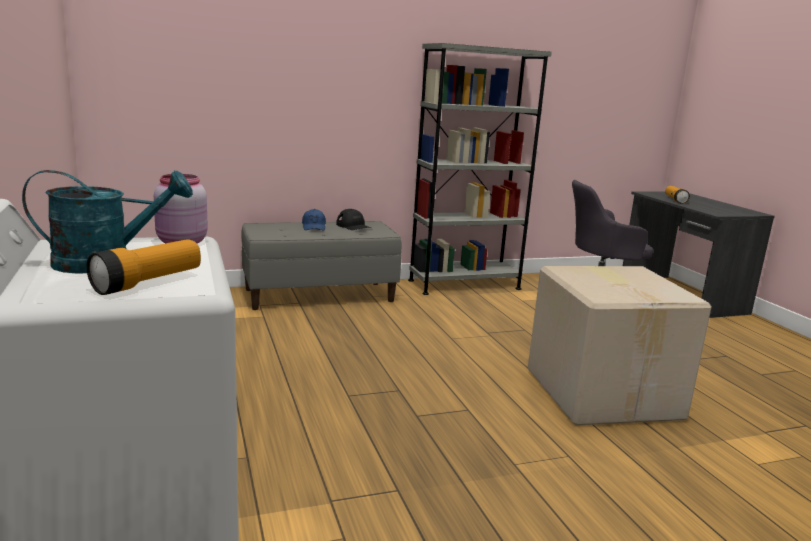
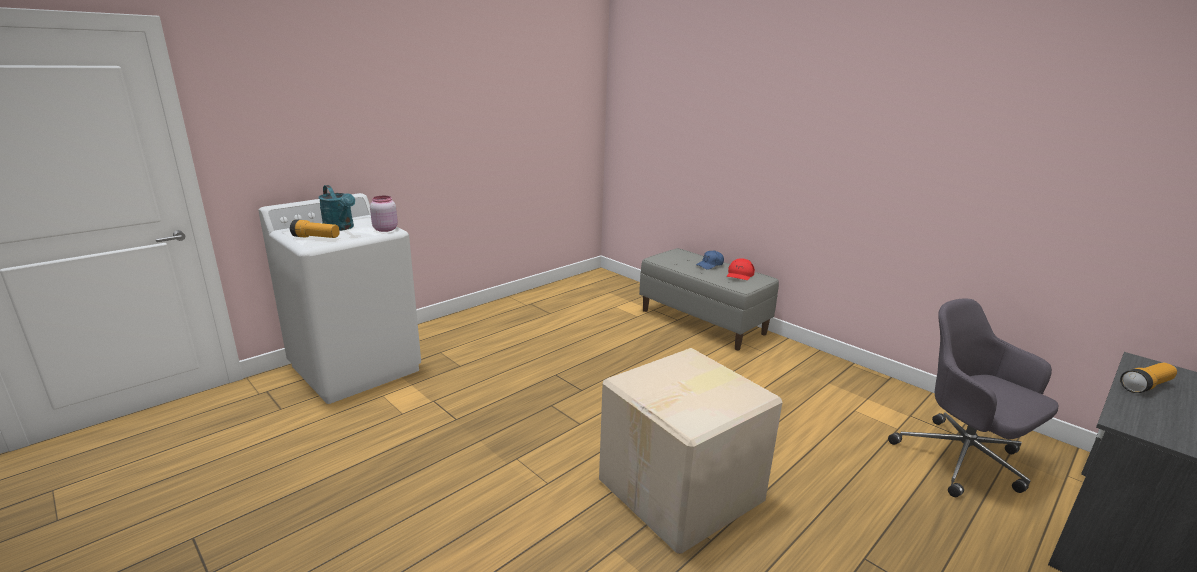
camera: 65 degrees right, 5 degrees up
(353, 226) = (740, 274): black cap -> red cap
(464, 284) = (840, 371): grey bookcase -> none

